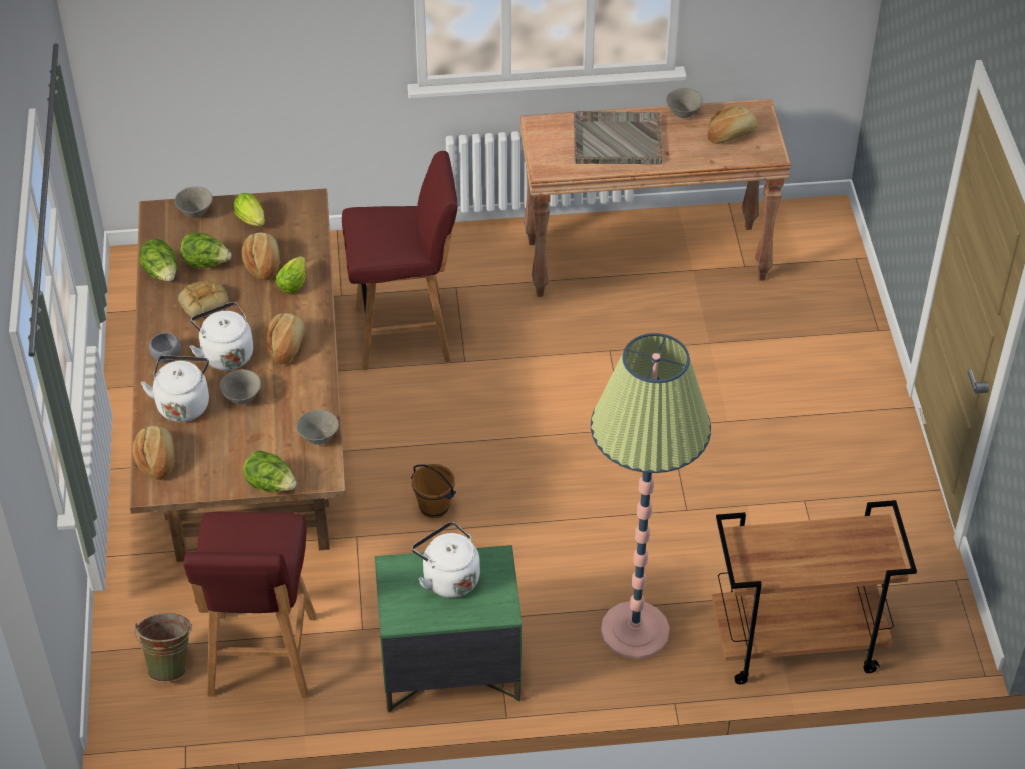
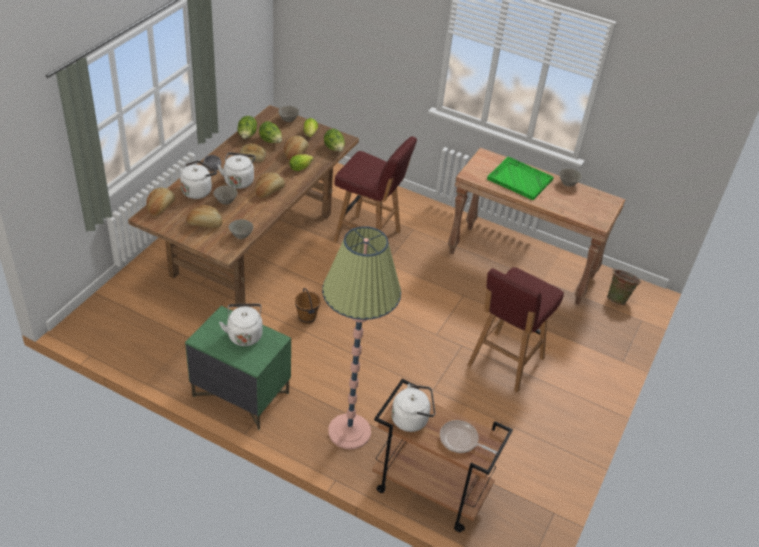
camera: 30 degrees right, 5 degrees down
(170, 663) = (121, 316): green bucket -> green bucket (618, 298)
(261, 658) = (161, 338): red stool -> red stool (504, 362)
(271, 485) = (198, 244): lettuce -> lettuce (334, 149)
(616, 140) = (519, 179): grey tray -> green tray
(731, 134) = (585, 204): bread -> bread (205, 224)
(767, 560) = (412, 419): none -> white kettle
(845, 551) = (461, 440): none -> frying pan

